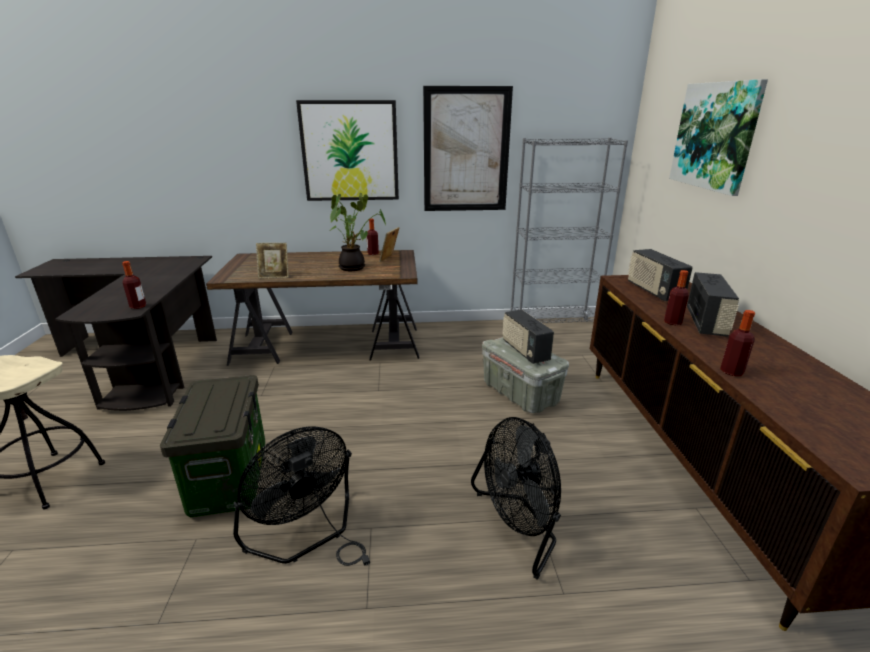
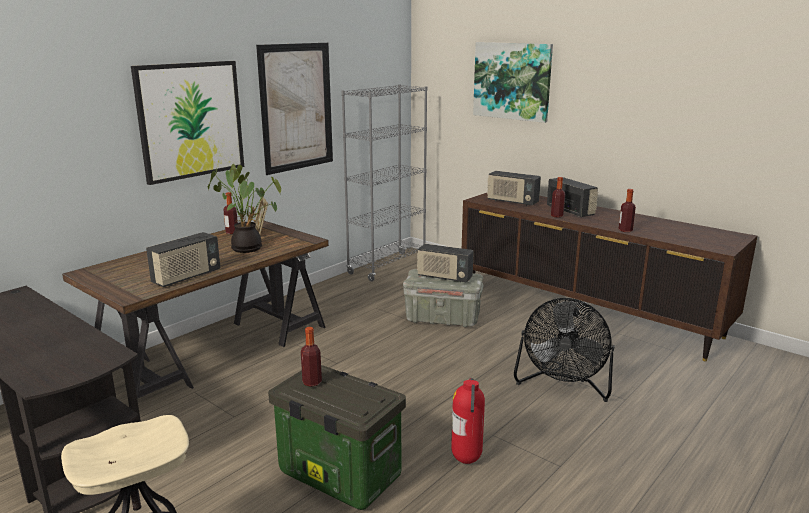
camera: 45 degrees left, 5 degrees down
(138, 306) = (105, 349): bottle -> bottle (312, 382)
(274, 276) = (186, 277): picture frame -> radio
(313, 535) = (467, 460): black fan -> fire extinguisher

